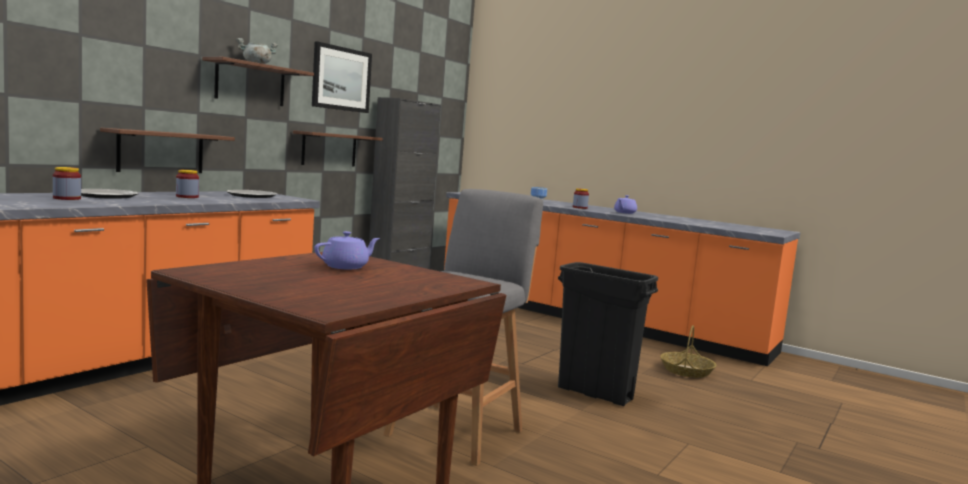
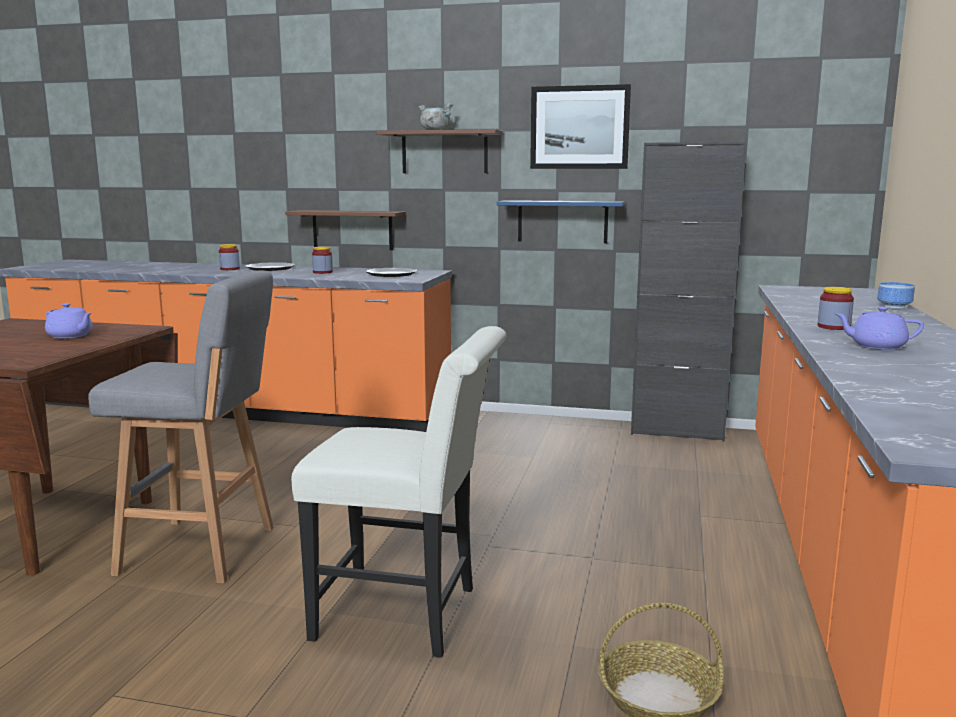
camera: 70 degrees right, 5 degrees up
(329, 149) = (562, 221): brown shelf -> blue shelf
(595, 394) = (408, 615): black trash can -> white chair

